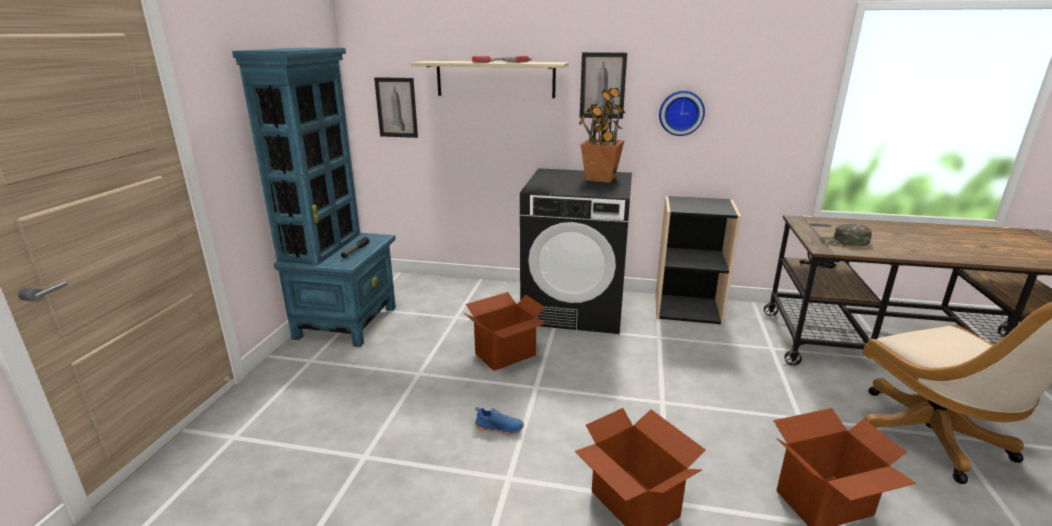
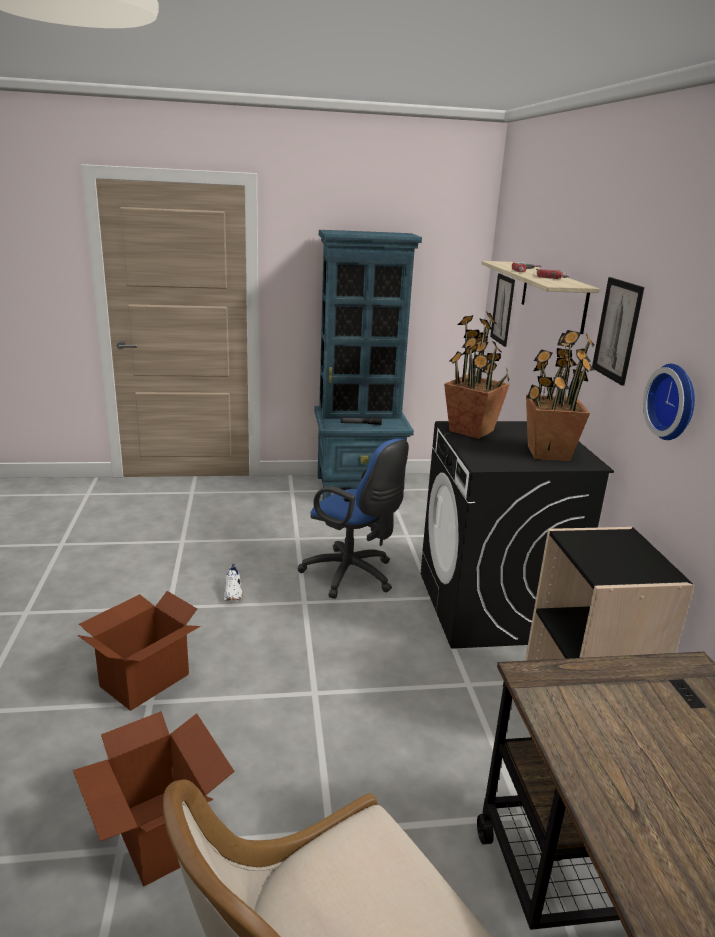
camera: 70 degrees right, 0 degrees up
(499, 427) = (233, 592): blue shoe -> white shoe
(506, 355) = (353, 576): cardboard box -> blue office chair
(549, 187) = (471, 431): none -> potted plant
(844, 241) = (600, 710): green cap -> none

